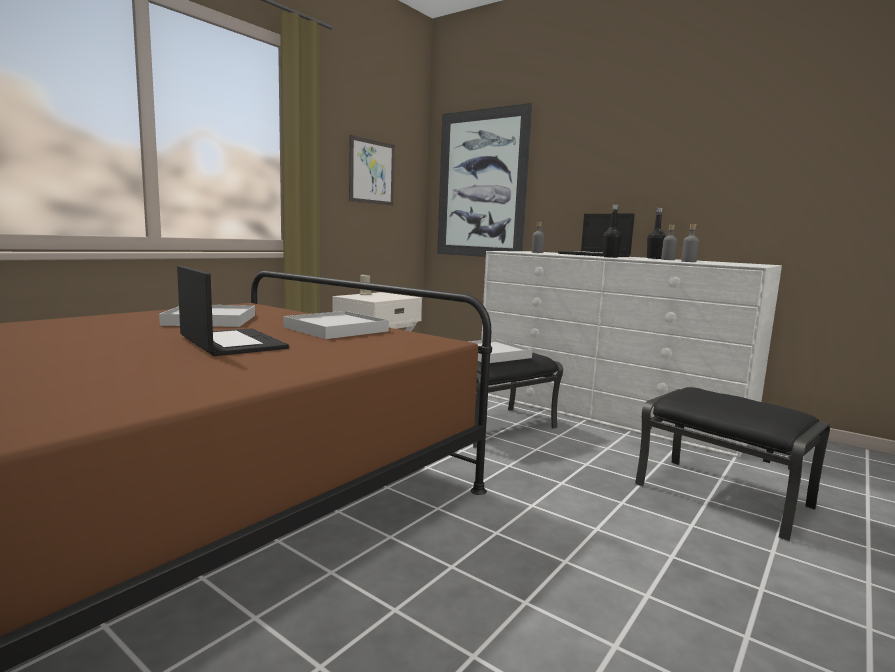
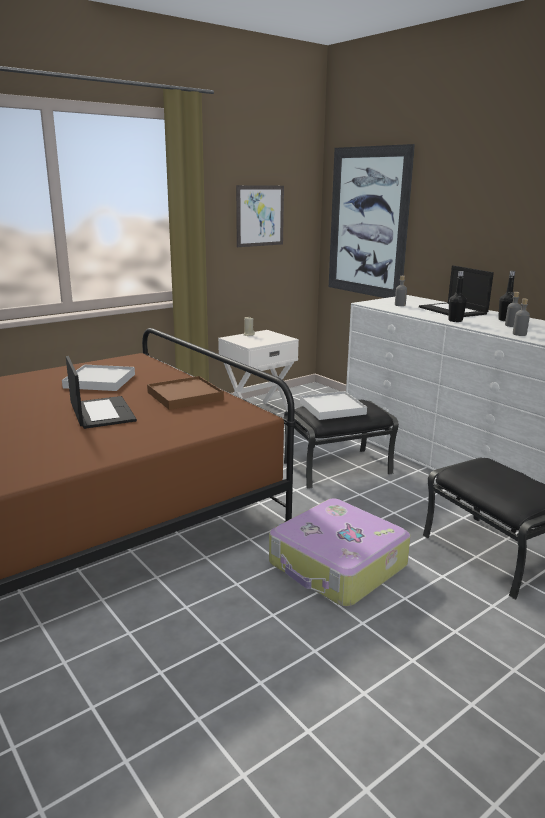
camera: 15 degrees right, 10 degrees up
(336, 329) = (185, 396): white tray -> brown tray
(566, 528) = (337, 566): none -> suitcase

